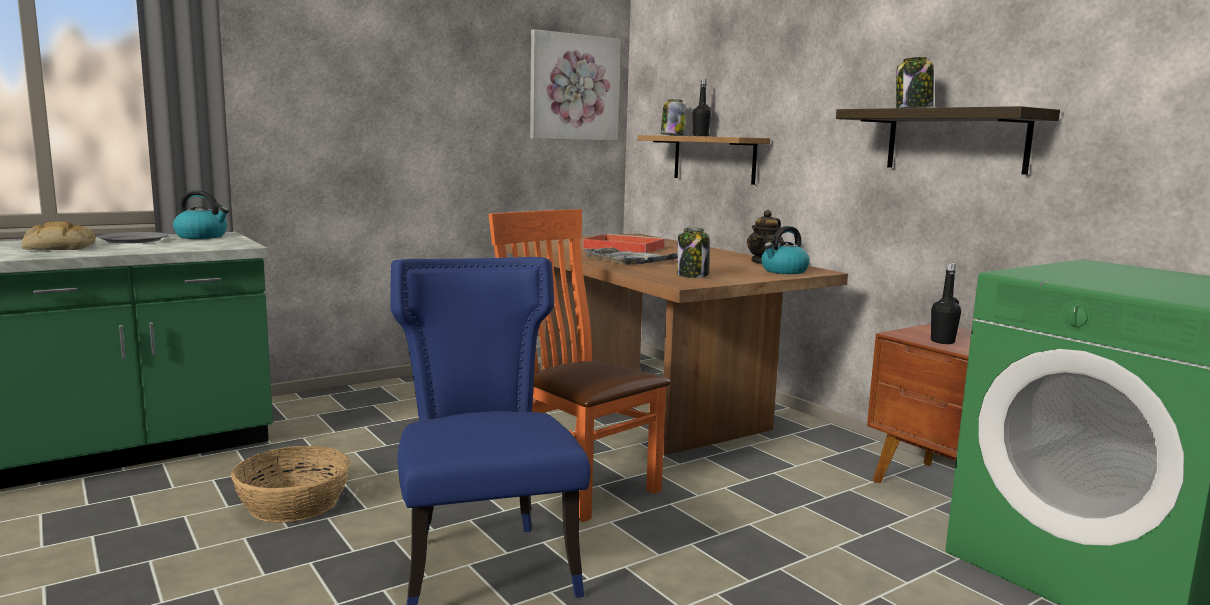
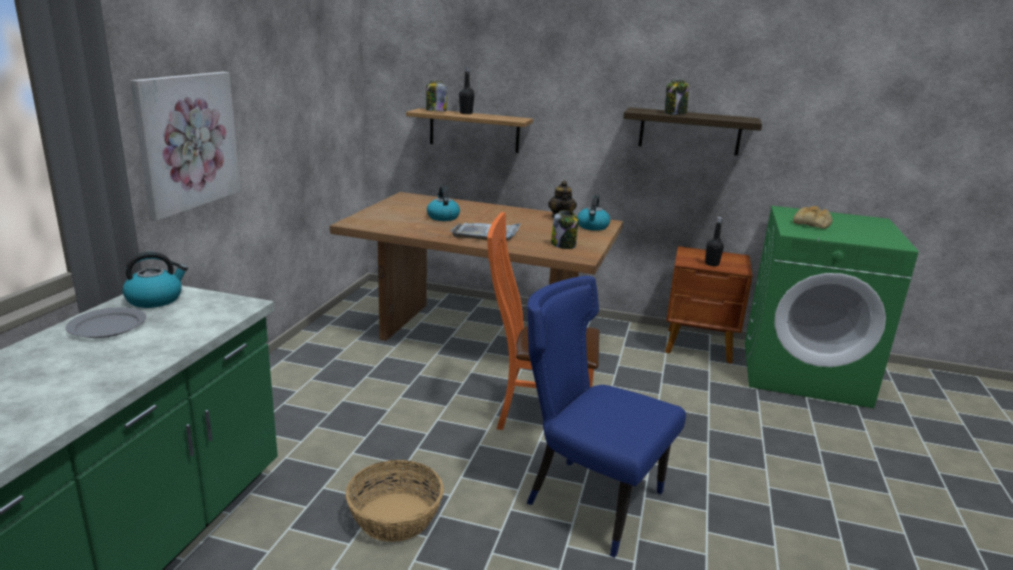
camera: 40 degrees left, 10 degrees up
(58, 247) = (77, 364): bread -> bread (812, 223)
(574, 87) = (335, 67): picture -> picture (187, 141)
(622, 247) = (442, 217): red tray -> kettle

